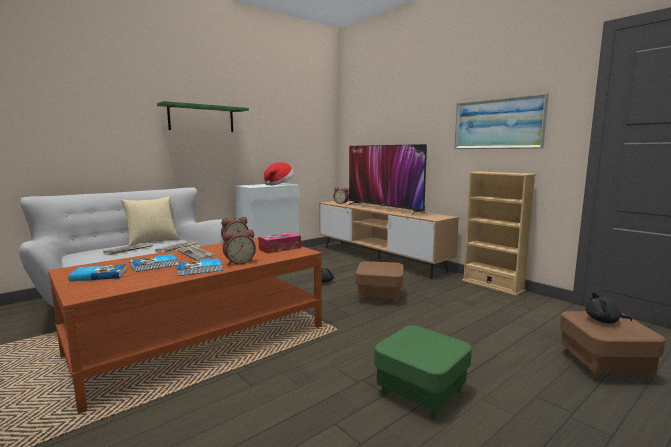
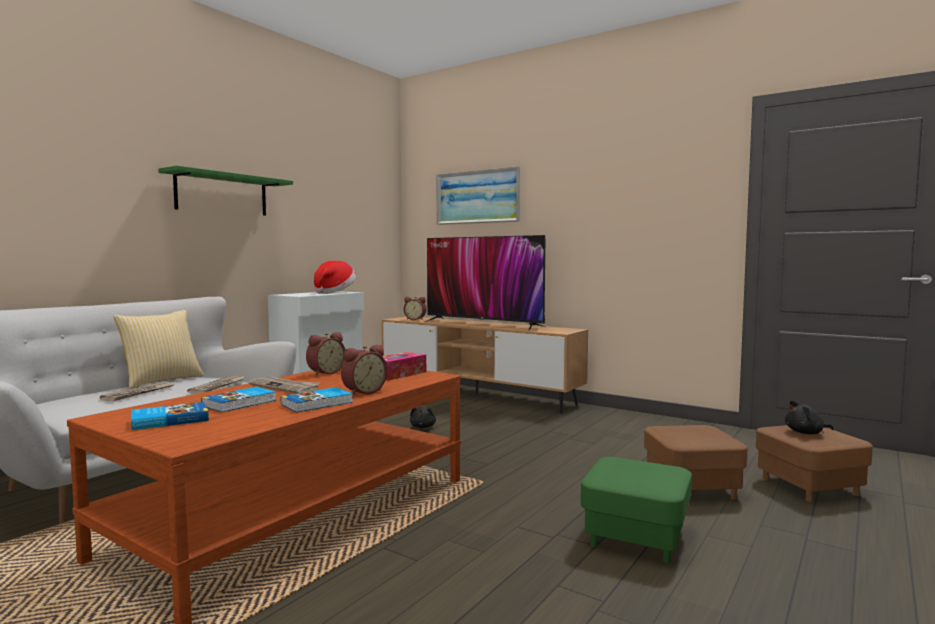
camera: 15 degrees left, 5 degrees down
(379, 297) = (510, 439): brown ottoman -> brown ottoman (691, 487)
(492, 286) = (640, 415): beige bookcase -> none
(498, 124) = (634, 210): picture -> picture (477, 197)

